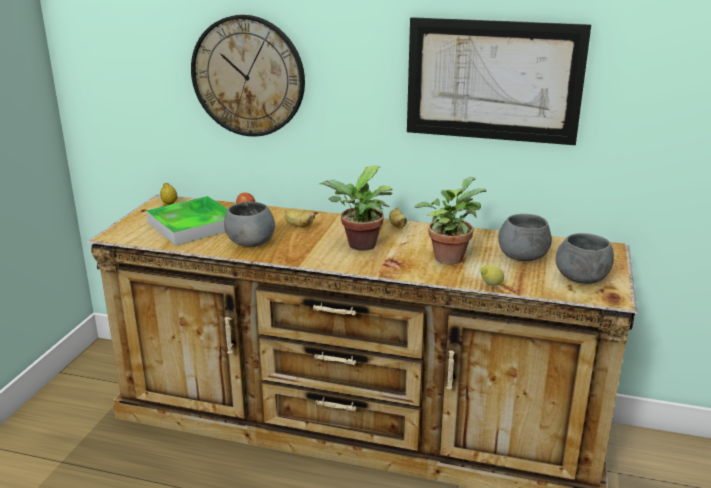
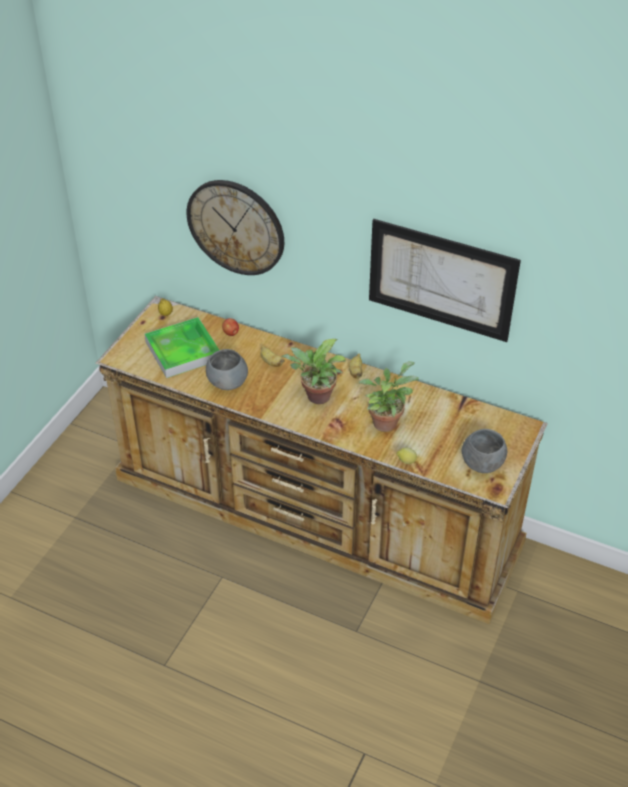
camera: 10 degrees right, 20 degrees up
(523, 257) = (447, 430): grey bowl -> none

